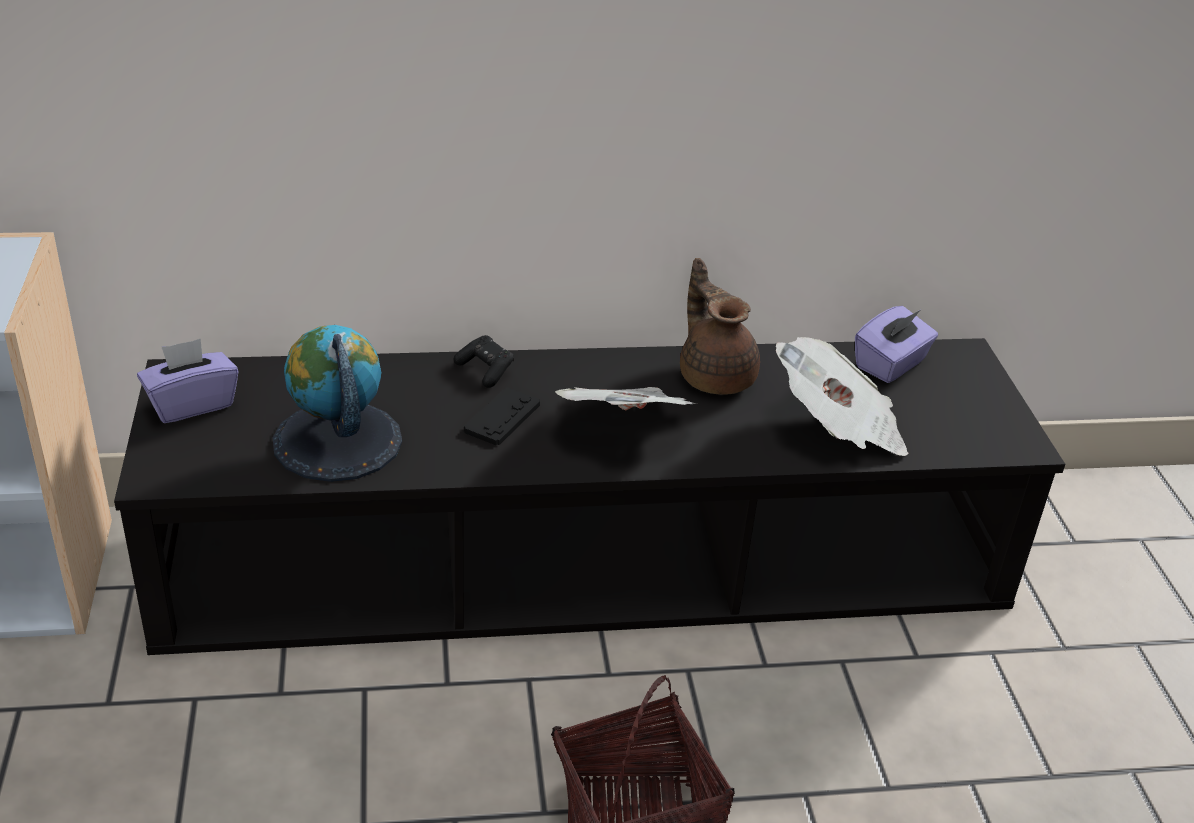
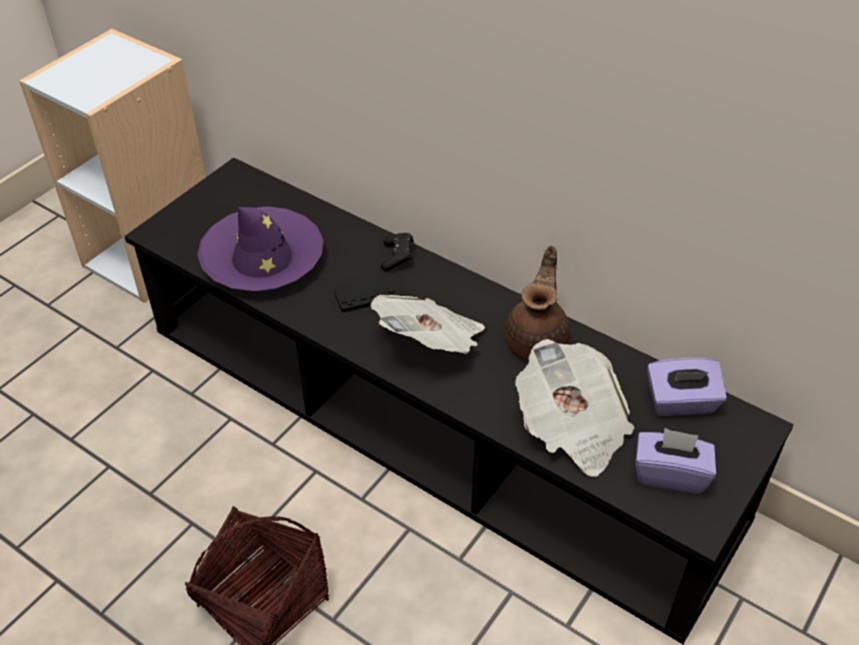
camera: 45 degrees right, 10 degrees up
(191, 404) = (221, 197): purple tissue box -> purple tissue box (670, 474)
(337, 441) = (262, 260): globe -> purple hat

